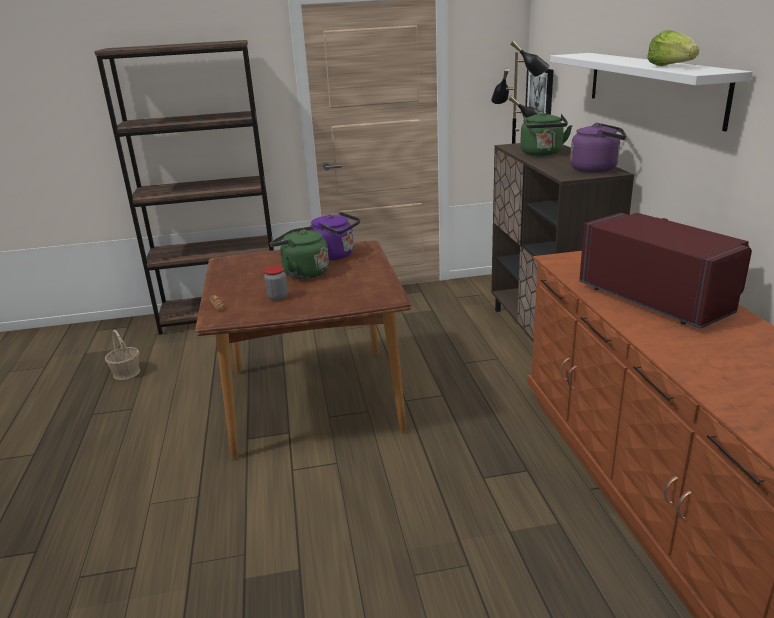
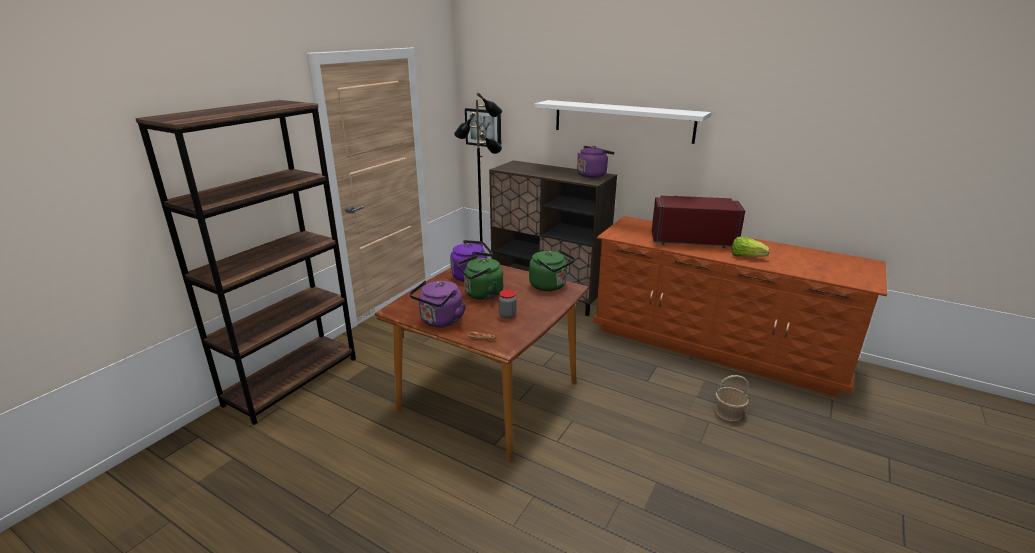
camera: 50 degrees left, 0 degrees up
(126, 373) = (290, 469): basket -> basket (729, 413)
(226, 281) = (440, 321): none -> purple kettle
(542, 154) = (536, 170): green kettle -> green kettle (550, 286)
(671, 67) = (662, 110): lettuce -> lettuce (746, 257)

